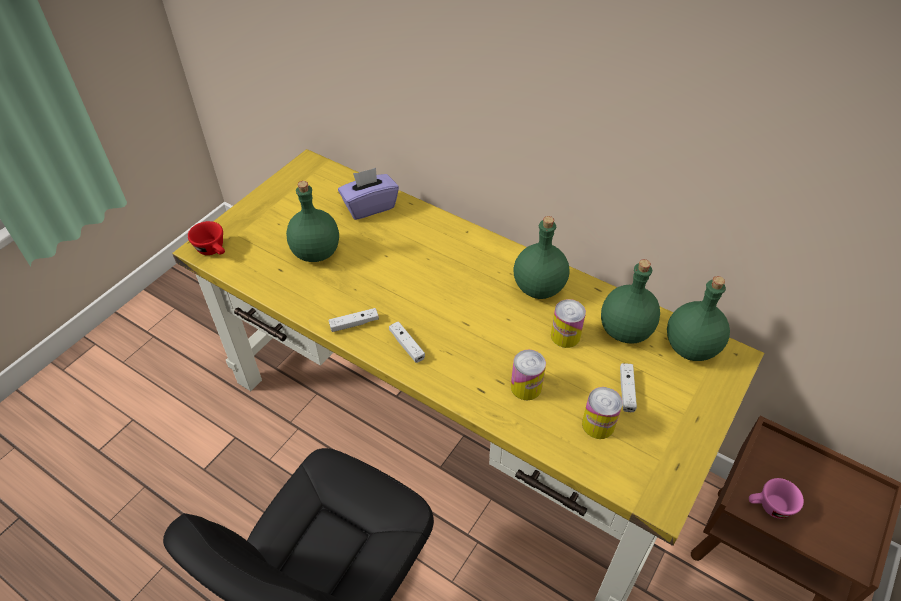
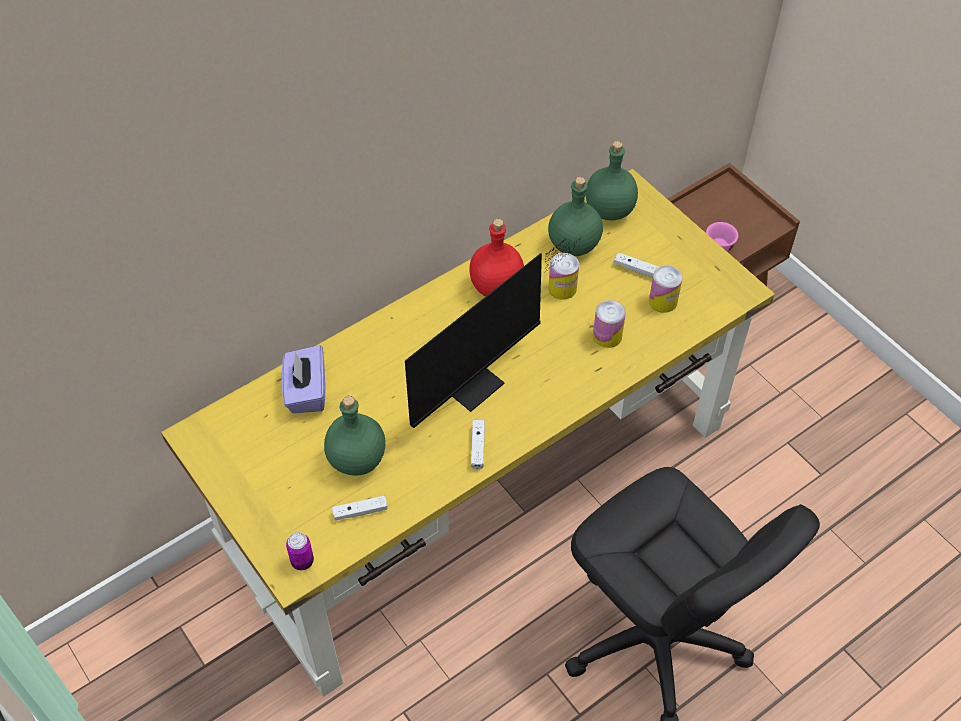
camera: 70 degrees left, 5 degrees up
(214, 250) = (302, 561): red cup -> can
(407, 345) = (524, 410): white game controller -> white game controller (360, 511)
(427, 304) = (478, 379): none -> monitor
(539, 288) = (497, 286): green bottle -> red bottle

